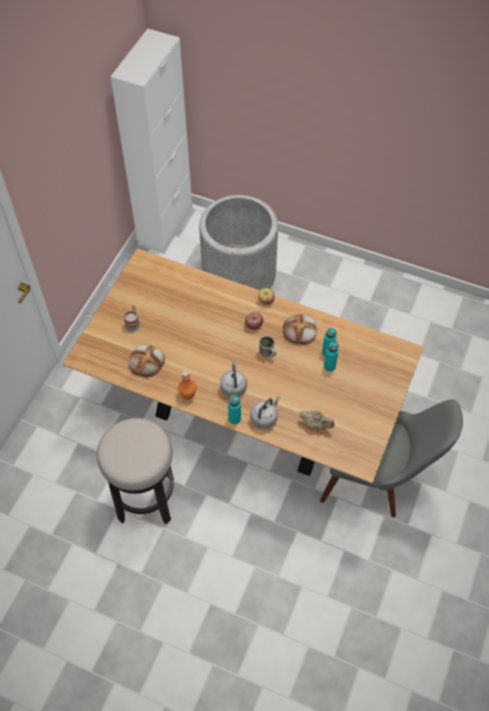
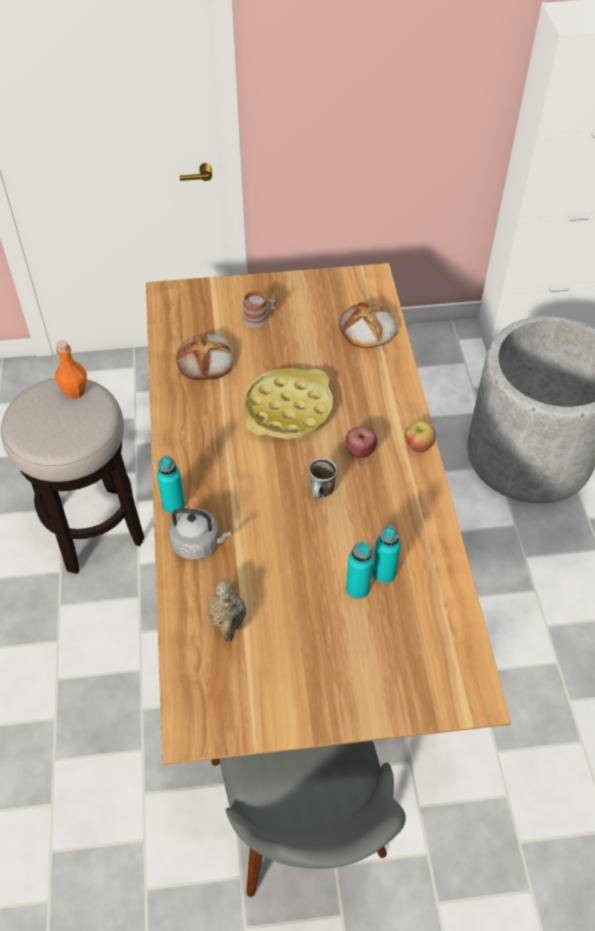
camera: 60 degrees right, 5 degrees down
(187, 395) = (180, 431): orange bottle -> orange bottle (75, 392)
(207, 341) = (288, 409): none -> yellow tray
(233, 386) = (230, 477): grey kettle -> none
(300, 331) = (396, 516): bread -> bread (367, 329)

